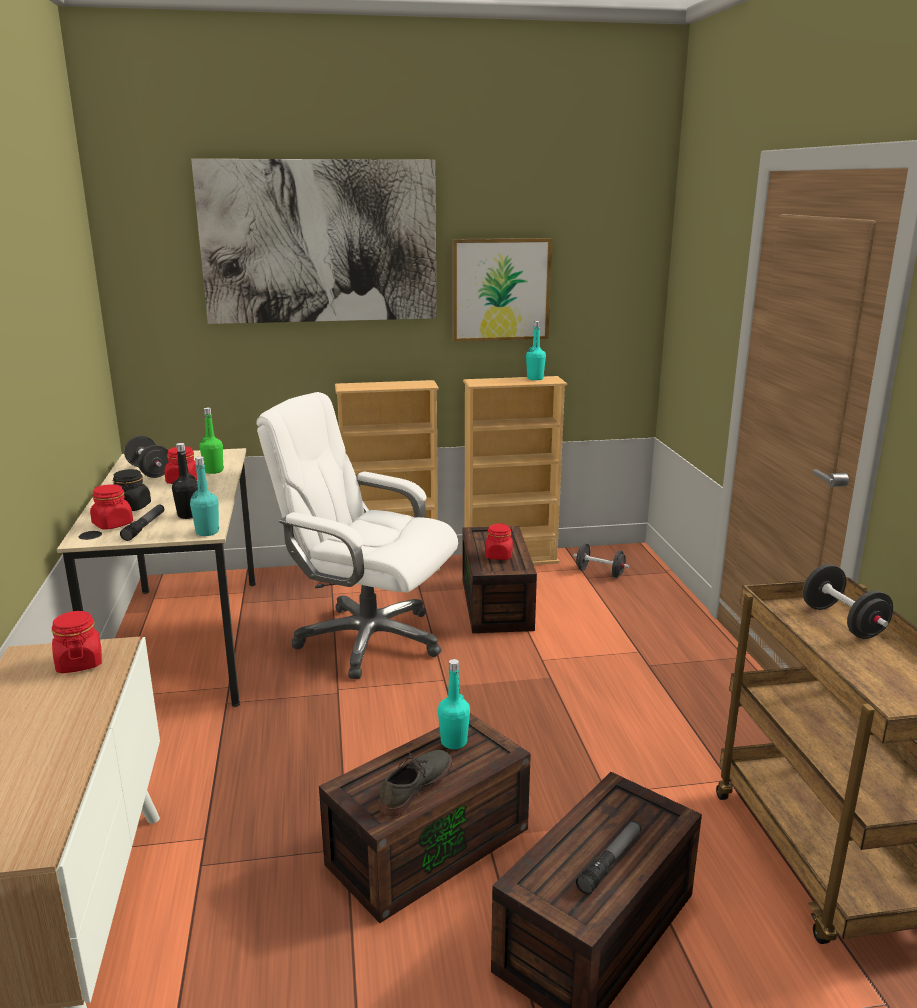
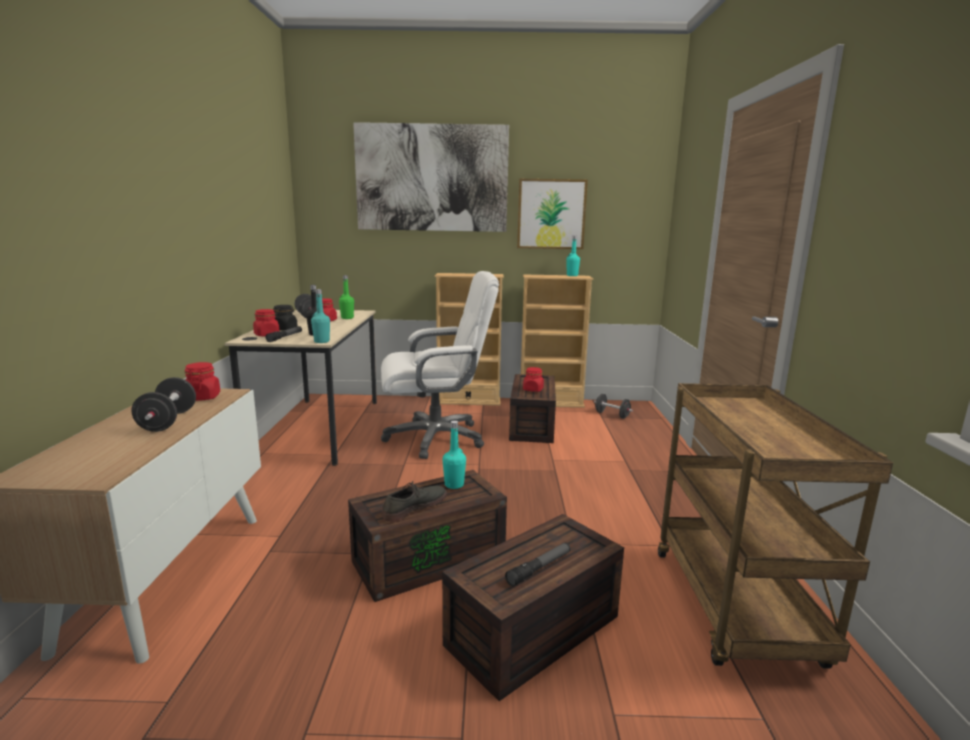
camera: 10 degrees right, 5 degrees down
(368, 639) = (436, 438): white office chair -> white office chair turned 135 degrees clockwise
(842, 622) = (755, 412): black dumbbell -> black dumbbell (168, 421)

